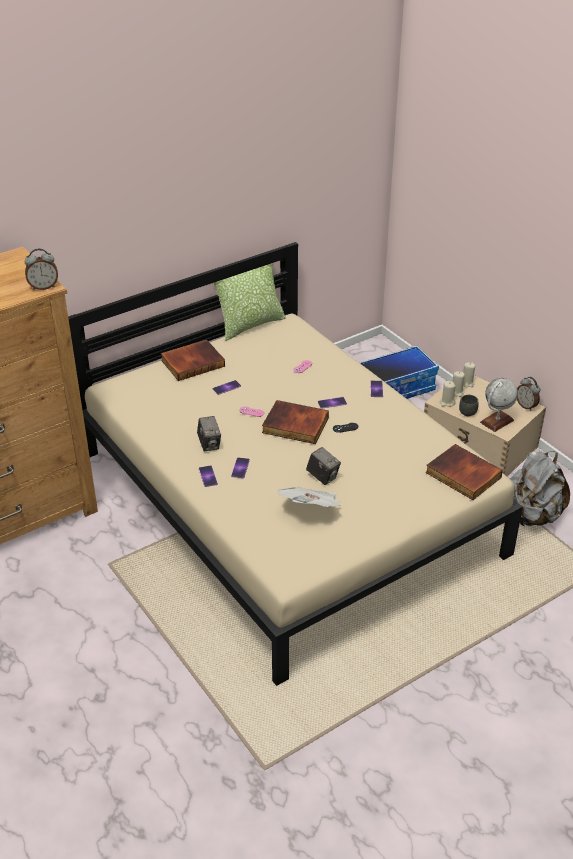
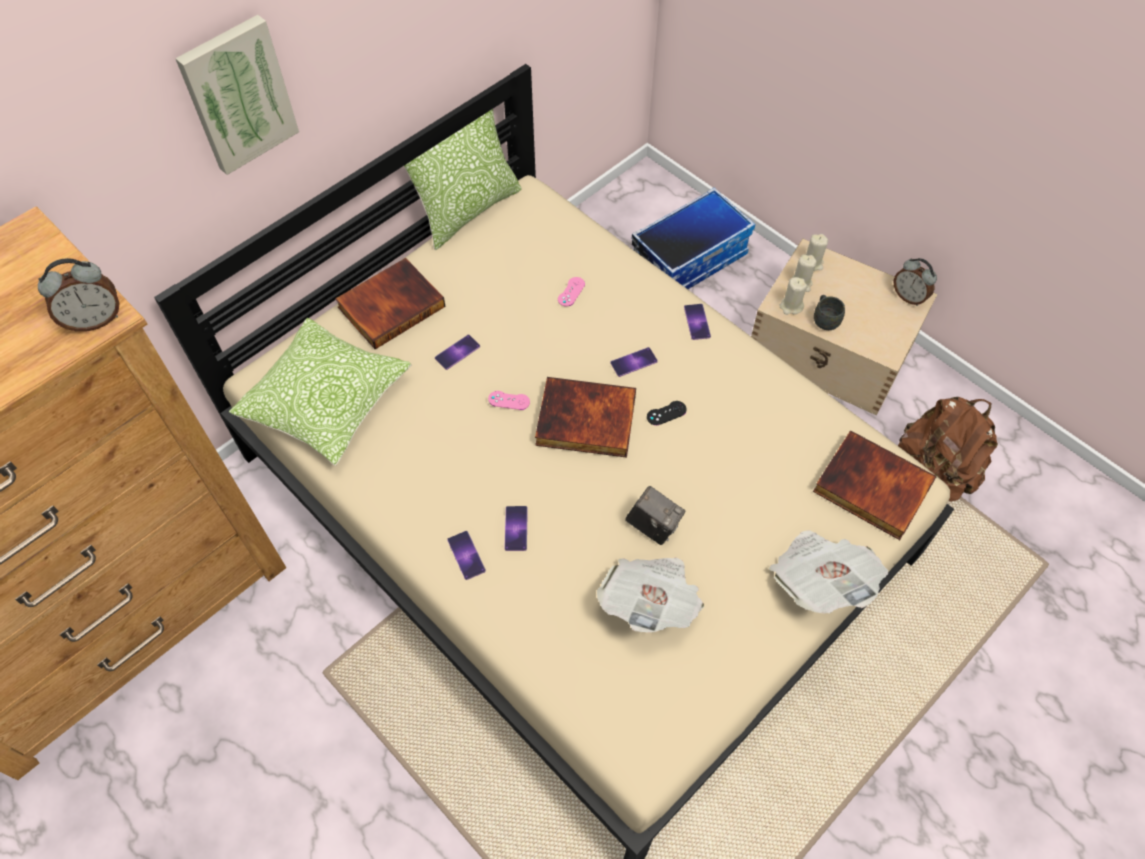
camera: 10 degrees left, 20 degrees up
(131, 217) = (237, 94): none -> picture
(144, 401) = (326, 401): none -> pillow
(209, 444) = (454, 483): camera -> none
(418, 512) = (820, 580): none -> newspaper
(496, 421) = (872, 334): globe -> none
(532, 515) = (933, 472): grey backpack -> brown backpack

